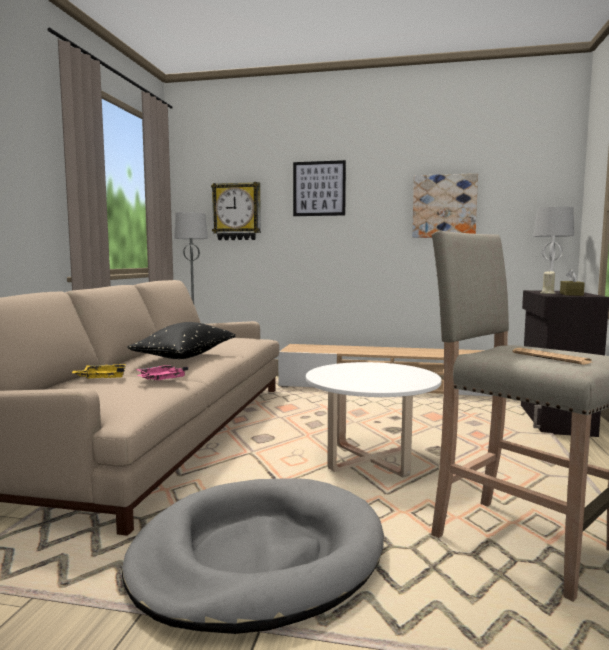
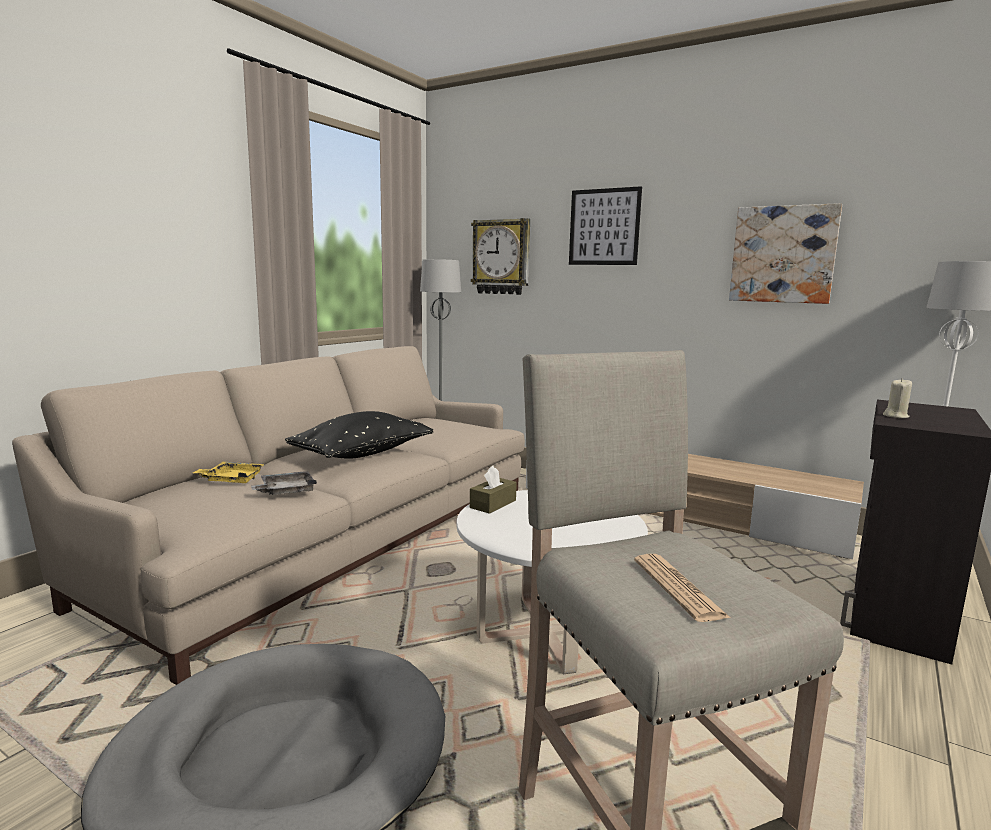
camera: 20 degrees right, 5 degrees up
(160, 379) = (286, 491): pink tray -> grey tray
(571, 294) = (935, 423): brown tissue box -> brown tissue box (493, 504)

